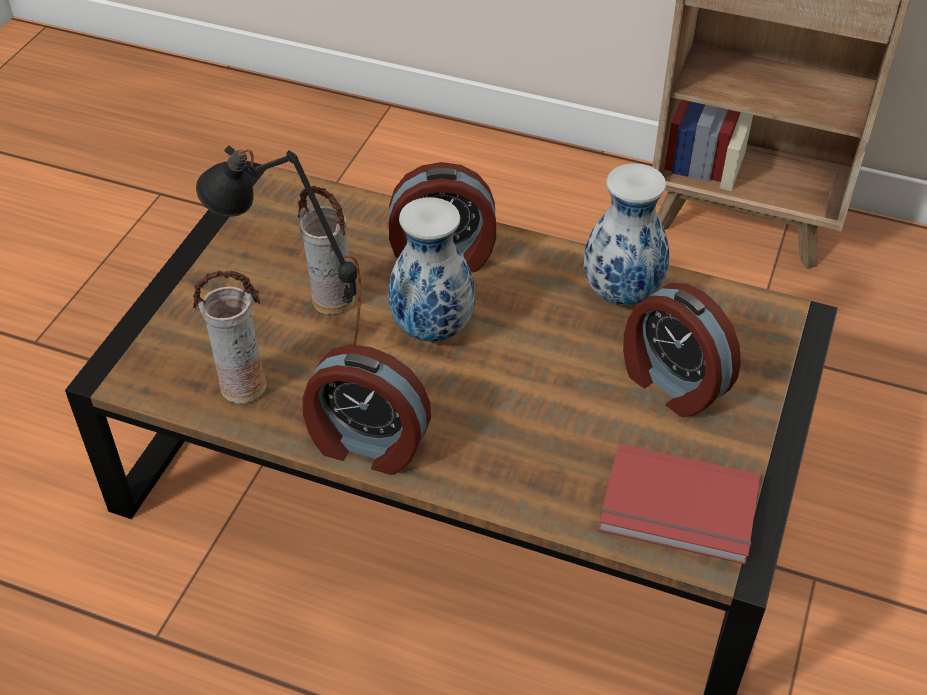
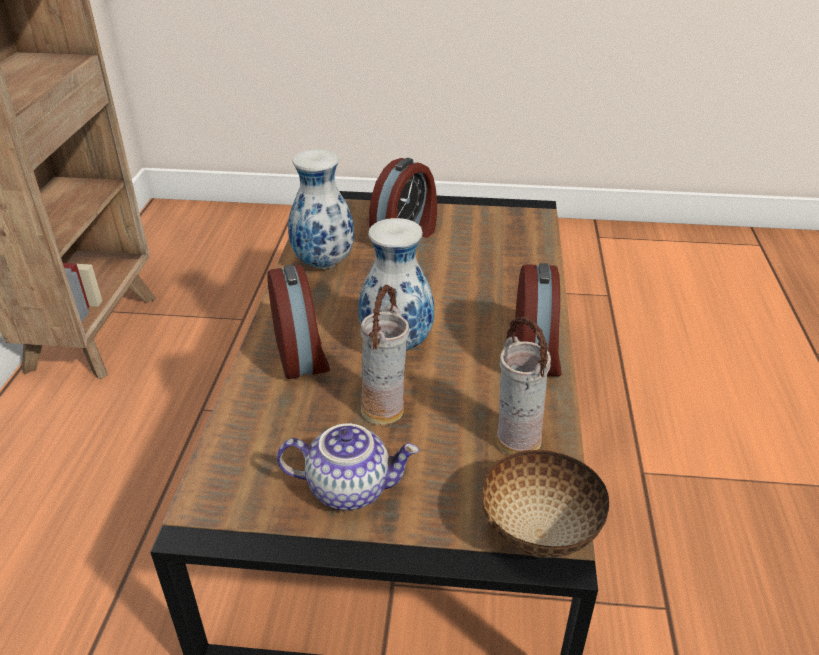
camera: 105 degrees left, 10 degrees down
(138, 370) = (539, 530): none -> bowl
(249, 265) = (350, 487): none -> teapot
(295, 347) = (453, 421): black table lamp -> none
(679, 511) = (510, 227): red book -> none

